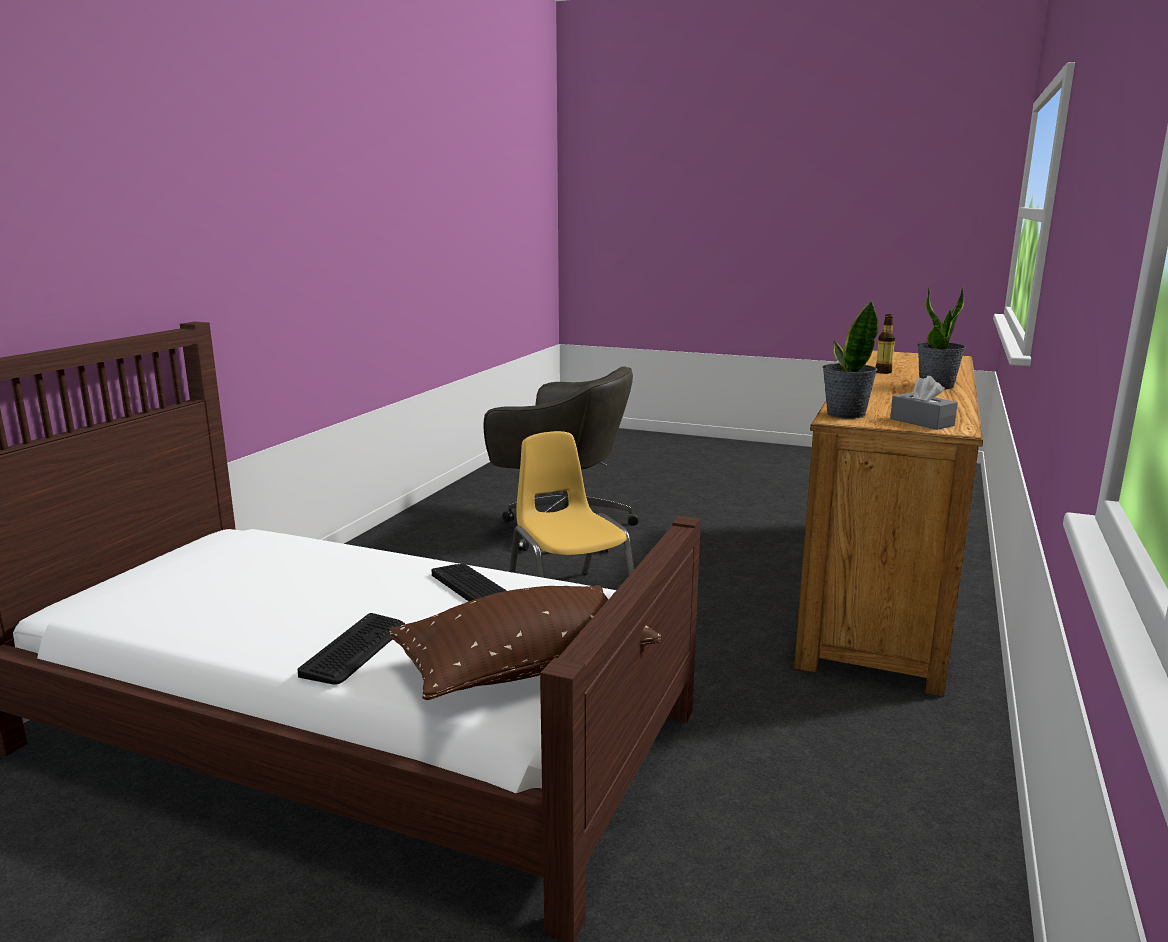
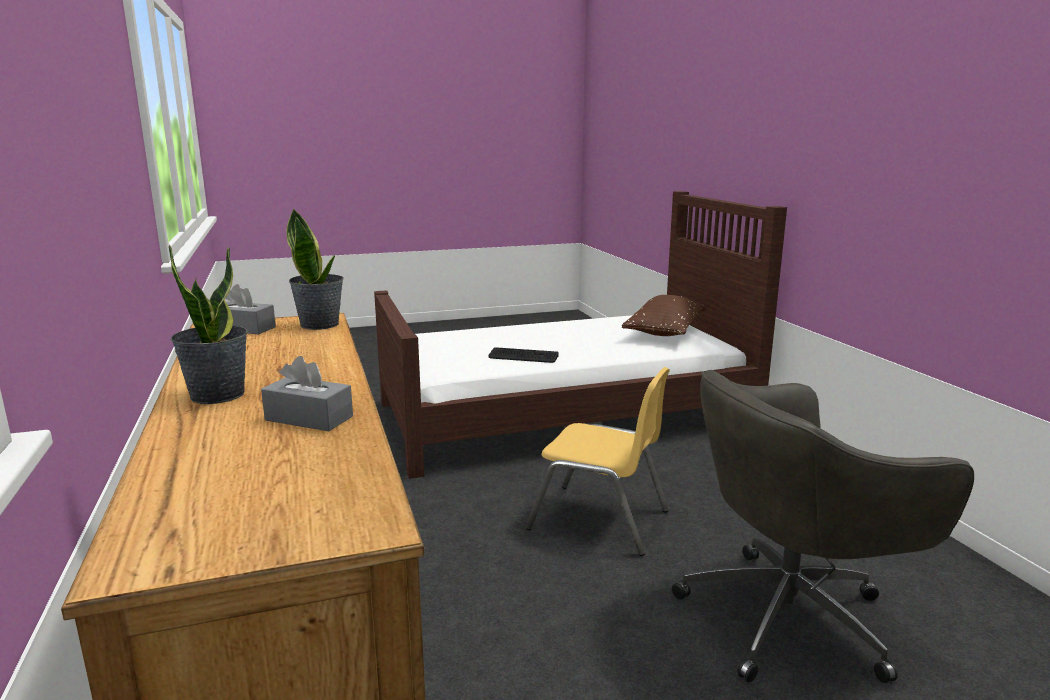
camera: 140 degrees right, 0 degrees up
(355, 649) = (515, 331): keyboard -> none
(524, 667) = (438, 342): brown pillow -> brown pillow (665, 332)
(883, 372) = (309, 418): bottle -> grey tissue box

